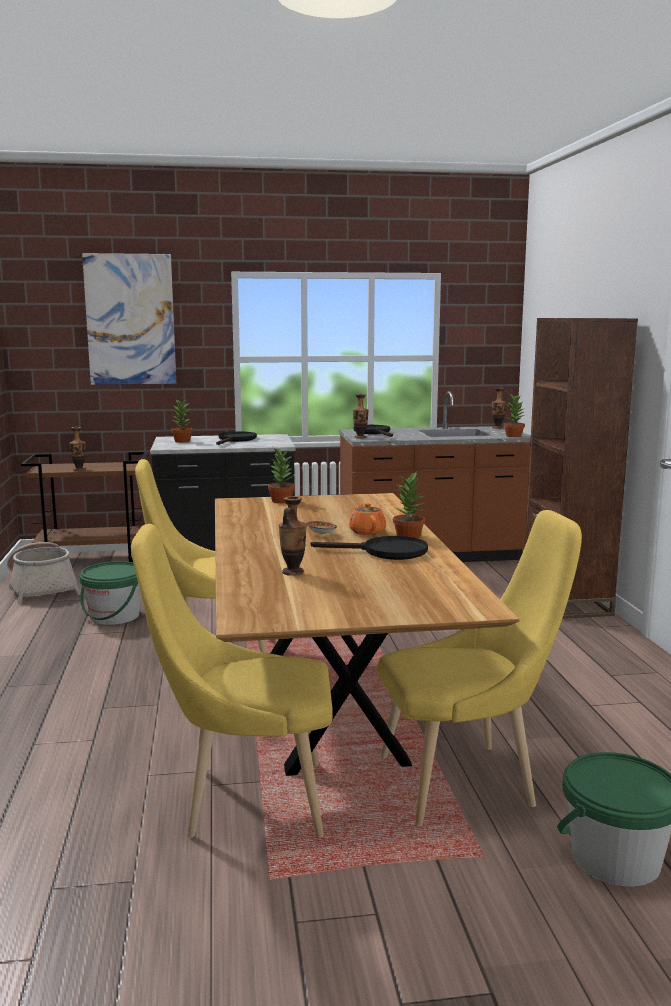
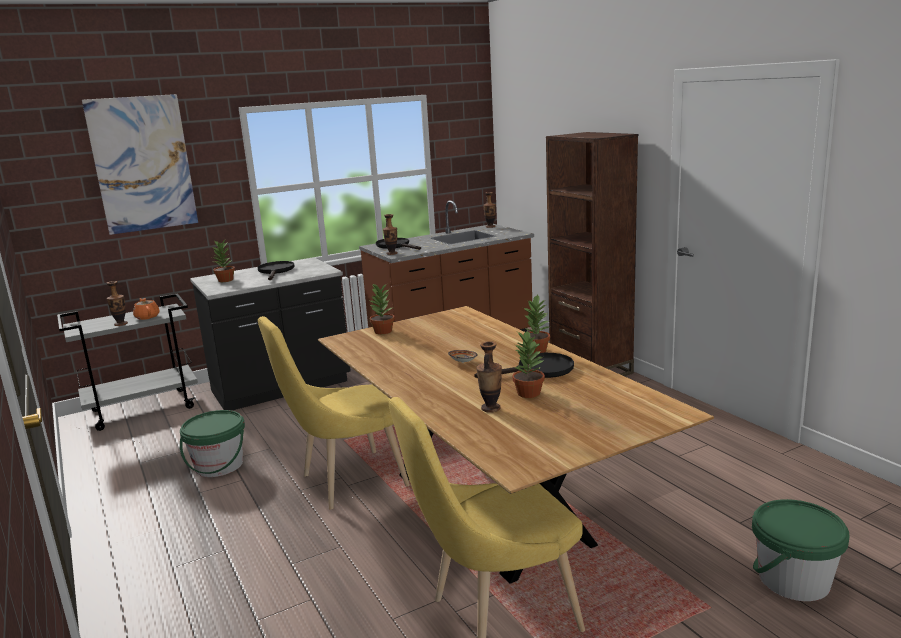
camera: 20 degrees left, 5 degrees up
(42, 588) = (116, 451): basket -> none
(94, 560) = (144, 409): brown cart -> grey cart
(367, 532) = (497, 352): orange teapot -> orange teapot (147, 317)
(467, 781) = (647, 547): yellow chair -> none
(513, 436) = (514, 234): potted plant -> potted plant (528, 393)

